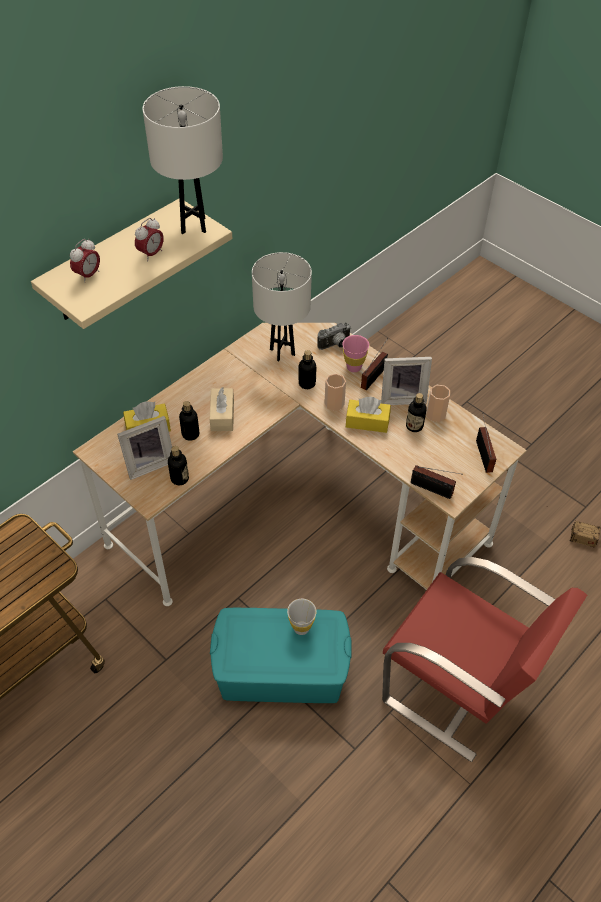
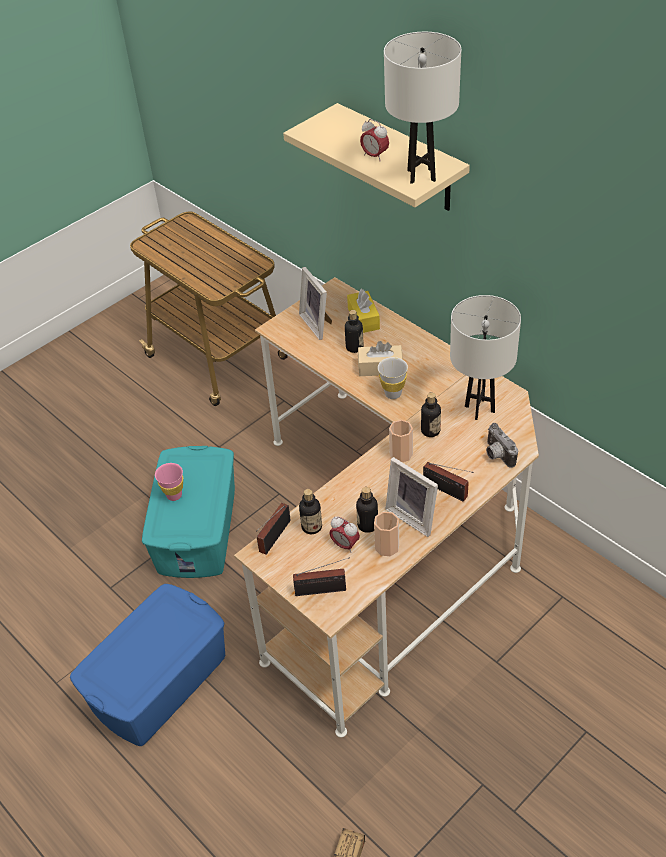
camera: 95 degrees right, 5 degrees down
(88, 275) = (343, 128): alarm clock -> alarm clock (345, 545)
(179, 478) = (299, 345): bottle -> bottle (311, 527)
(301, 628) = (204, 509): white cup -> white cup (393, 394)
(354, 367) = (461, 471): pink cup -> pink cup (174, 495)
(367, 422) = (373, 482): yellow tissue box -> none
(402, 397) = (414, 515): picture frame -> picture frame turned 45 degrees counterclockwise
(458, 687) = (158, 681): red chair -> blue storage box

